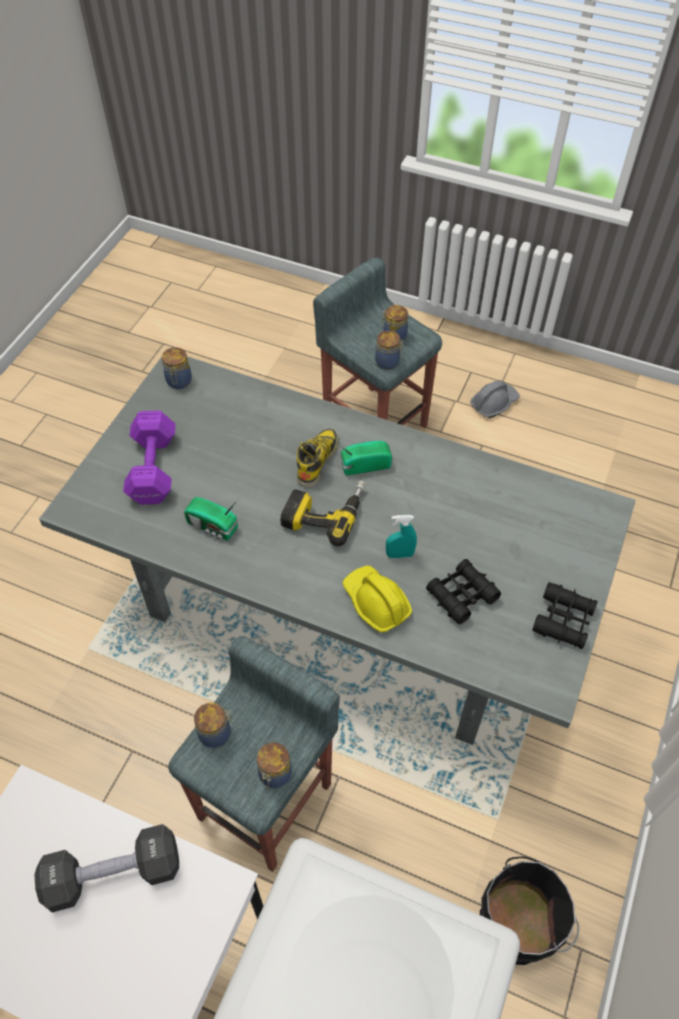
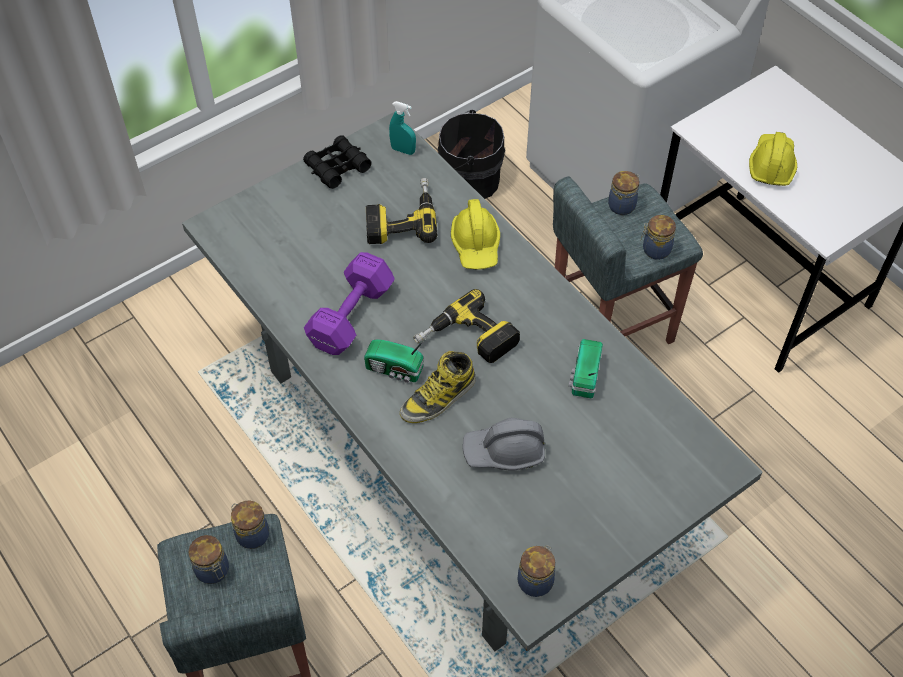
camera: 150 degrees left, 0 degrees up
(113, 873) = (771, 165): black dumbbell -> yellow hard hat
(154, 467) = (615, 473): purple dumbbell -> purple dumbbell (349, 317)
(213, 527) = (584, 376): radio -> radio turned 135 degrees counterclockwise
(399, 554) = (427, 272): turquoise spray bottle -> turquoise spray bottle (403, 150)
(461, 595) = (401, 218): black binoculars -> power drill
(494, 403) = (89, 607): grey hard hat -> grey hard hat (504, 451)

